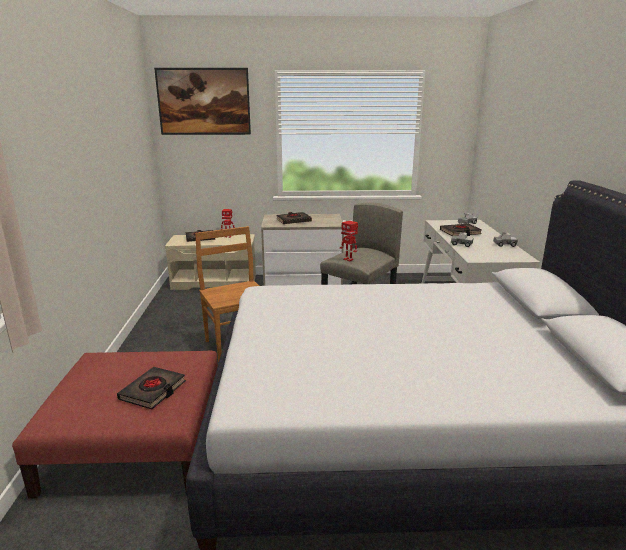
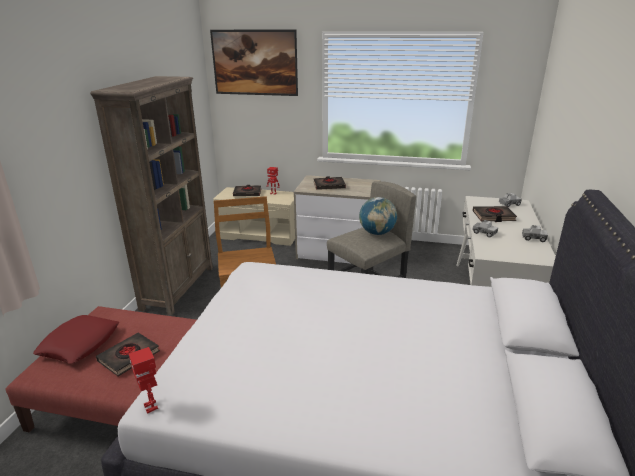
camera: 15 degrees right, 5 degrees up
(85, 387) = (79, 344): none -> red pillow
(149, 337) = (178, 287): none -> brown bookcase
(348, 259) = (352, 241): toy robot -> toy robot (151, 406)
(367, 252) = (377, 233): none -> globe

